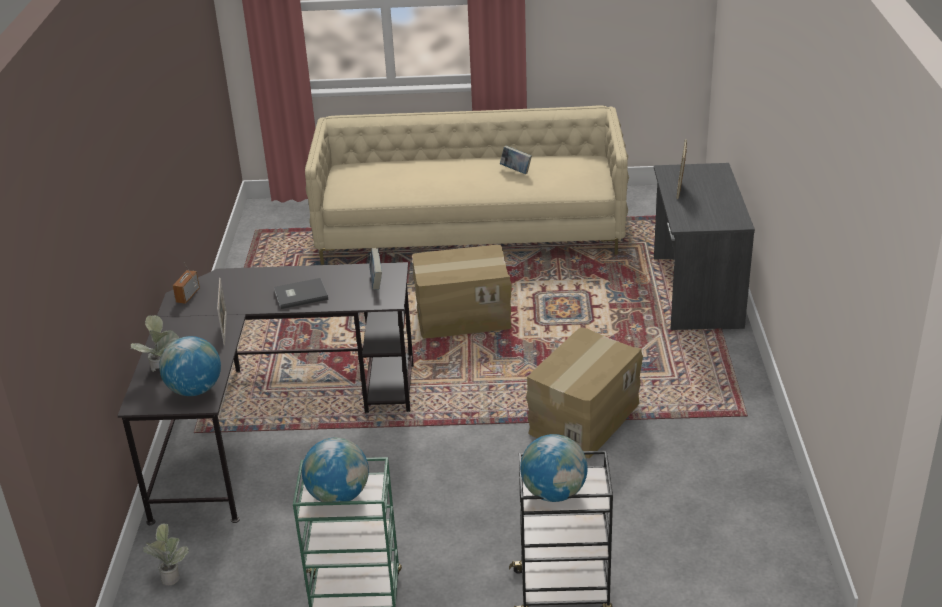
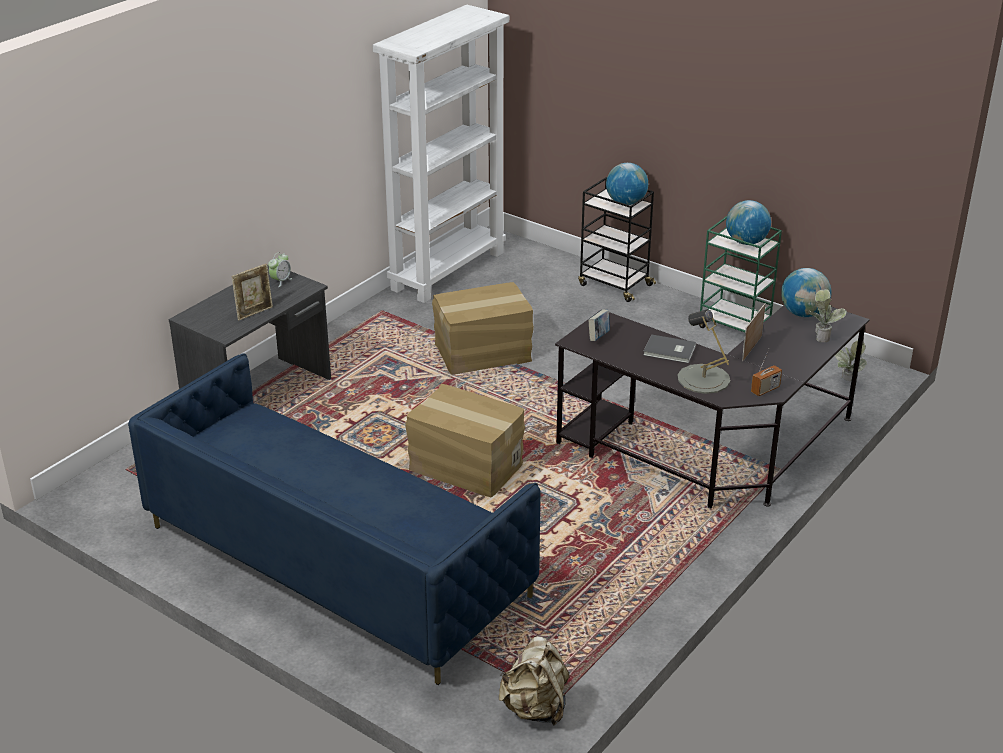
camera: 145 degrees left, 0 degrees up
(249, 283) = (703, 379): none -> grey table lamp
(265, 222) = (535, 708): none -> beige backpack
(470, 231) = (335, 561): beige sofa -> blue sofa
(516, 170) = (294, 457): book -> none
(713, 218) = (280, 281): none -> alarm clock
(773, 506) = (448, 270): none -> white bookcase

